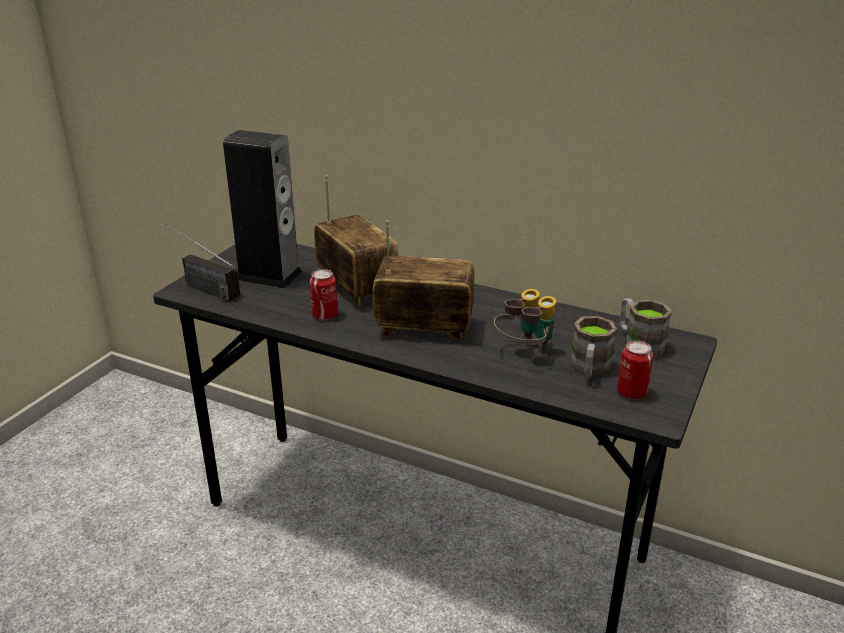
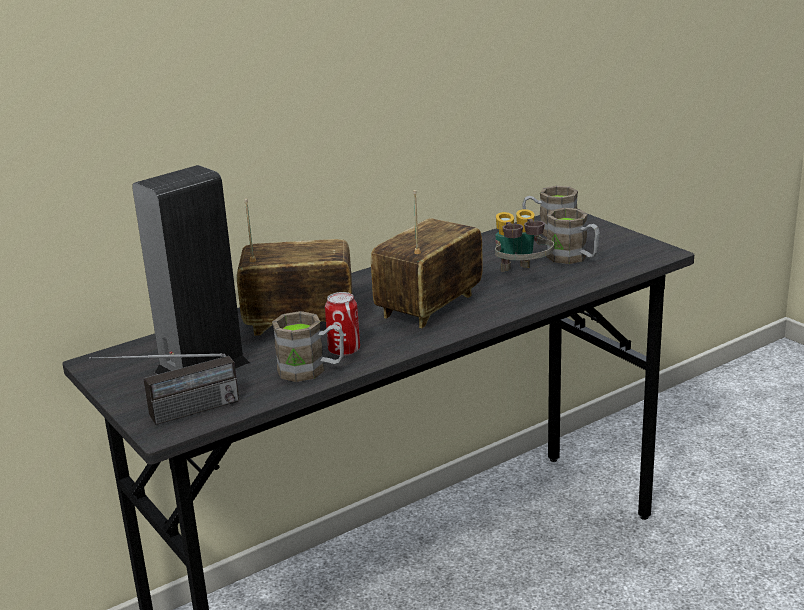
camera: 60 degrees left, 5 degrees down
(287, 312) = (311, 370): none -> brown mug
(631, 393) = (620, 252): can -> none

